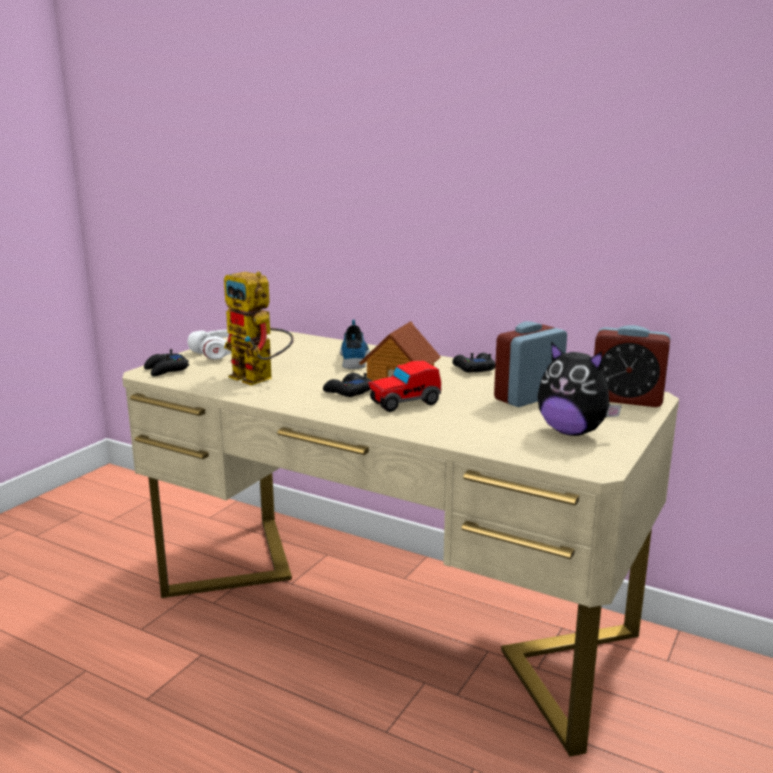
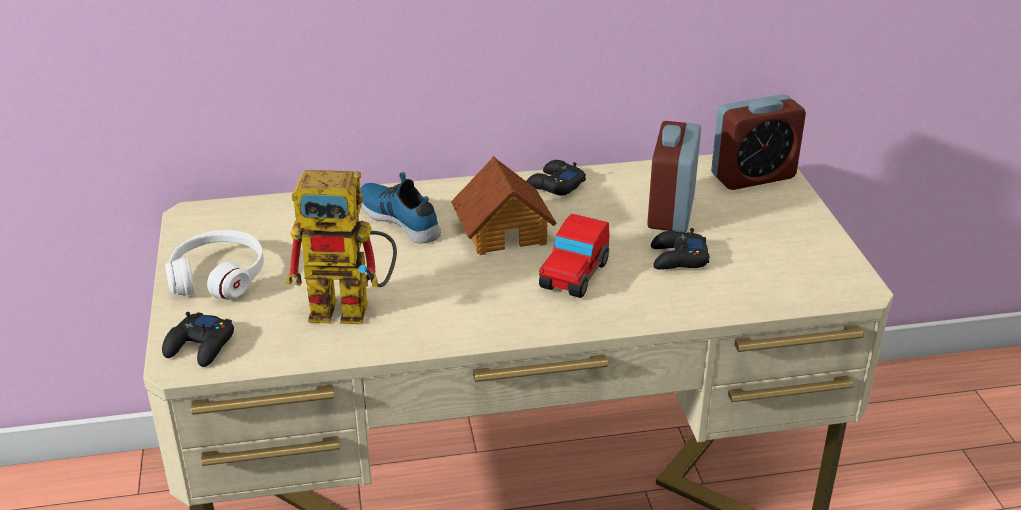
camera: 40 degrees left, 15 degrees up
(348, 392) = (489, 284): black game controller -> black game controller (678, 258)
(572, 432) = (776, 247): plush toy -> none

